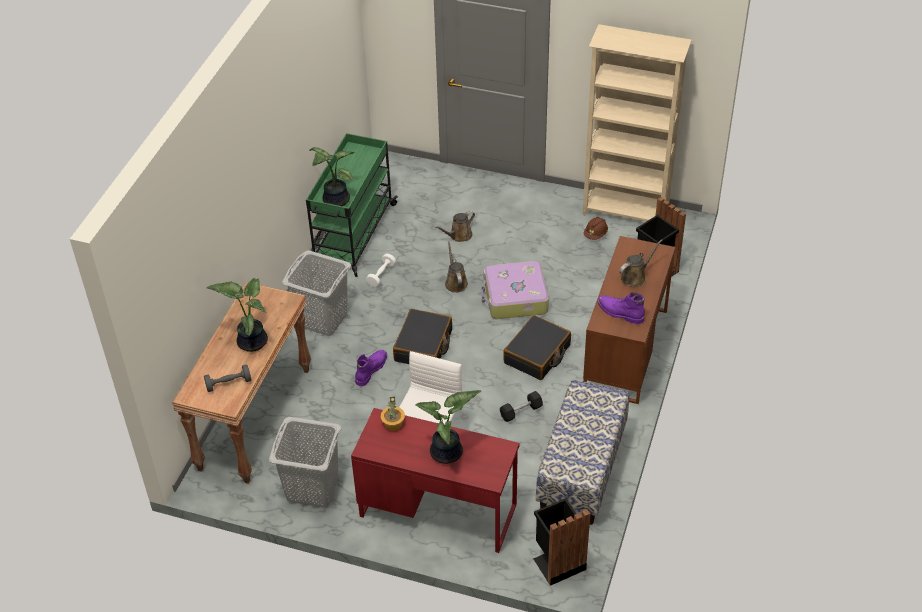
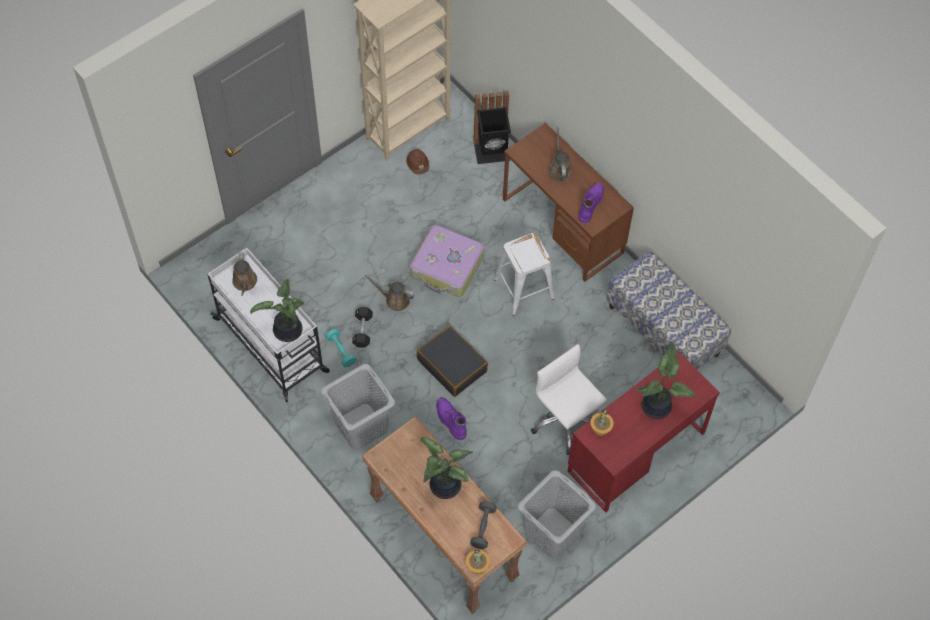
camera: 60 degrees left, 15 degrees up
(190, 396) = (477, 566): none -> potted plant
(353, 236) = (272, 346): green cart -> white cart
(381, 275) = (341, 351): white dumbbell -> turquoise dumbbell
(459, 236) = (338, 265): brown watering can -> brown watering can (245, 283)
(521, 411) = (575, 336): black dumbbell -> black dumbbell (362, 330)
(537, 354) = (523, 289): black suitcase -> white stool
(558, 562) = (738, 398): black trash can -> none
(619, 312) = (590, 204): purple boot -> purple boot turned 135 degrees clockwise

